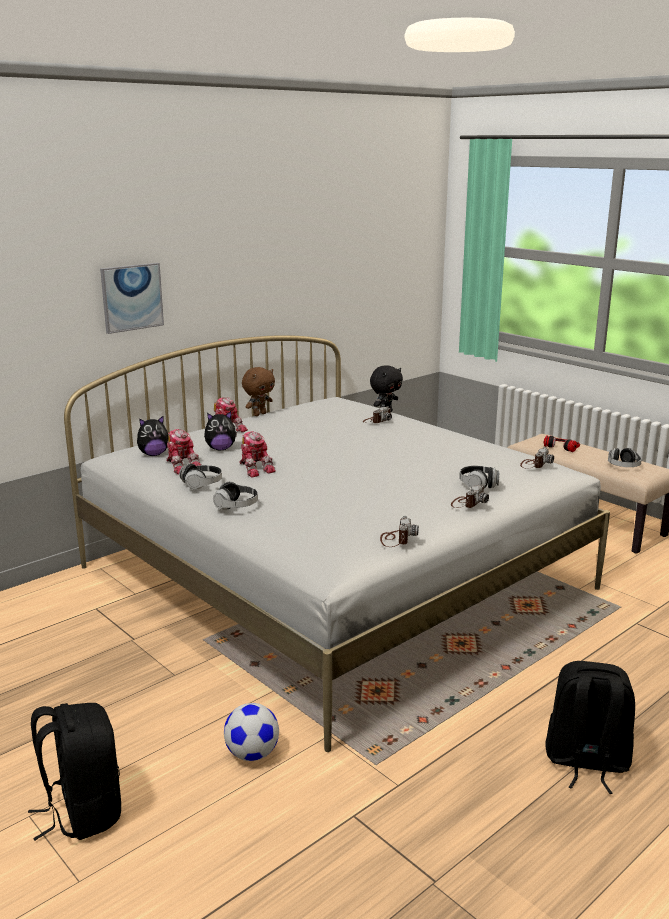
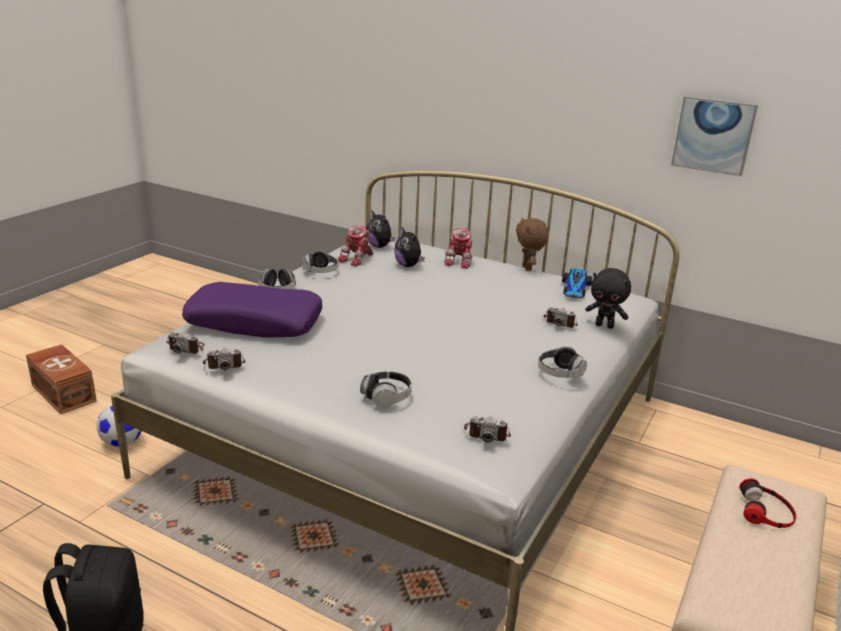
camera: 70 degrees right, 5 degrees up
(82, 812) = (64, 392): black backpack -> brown storage box
(132, 297) = (441, 110): picture -> picture (713, 135)
(255, 468) = (367, 285): toy robot -> none
(259, 414) = (528, 268): brown plush toy -> brown plush toy turned 60 degrees clockwise
(311, 520) = (255, 322): none -> purple pillow
(320, 407) = (575, 289): none -> toy car
(467, 503) = (328, 394): camera -> camera (187, 348)
(623, 467) = (737, 583): headphones -> headphones (559, 373)

